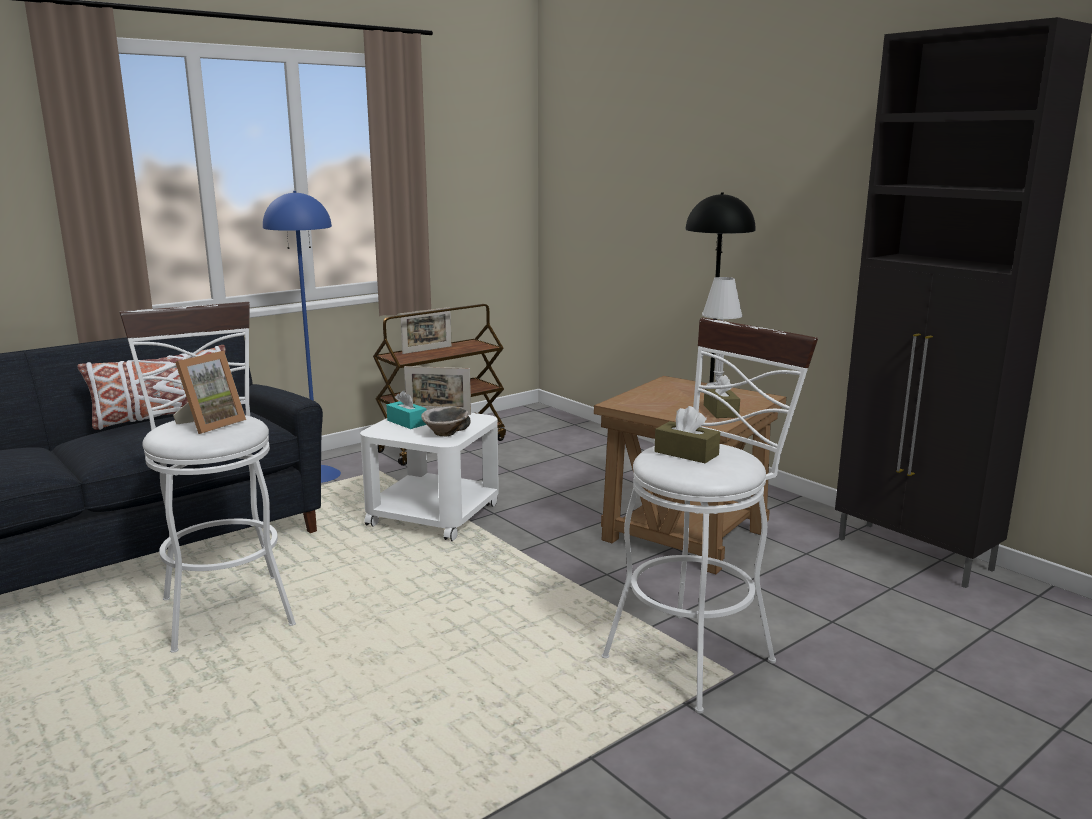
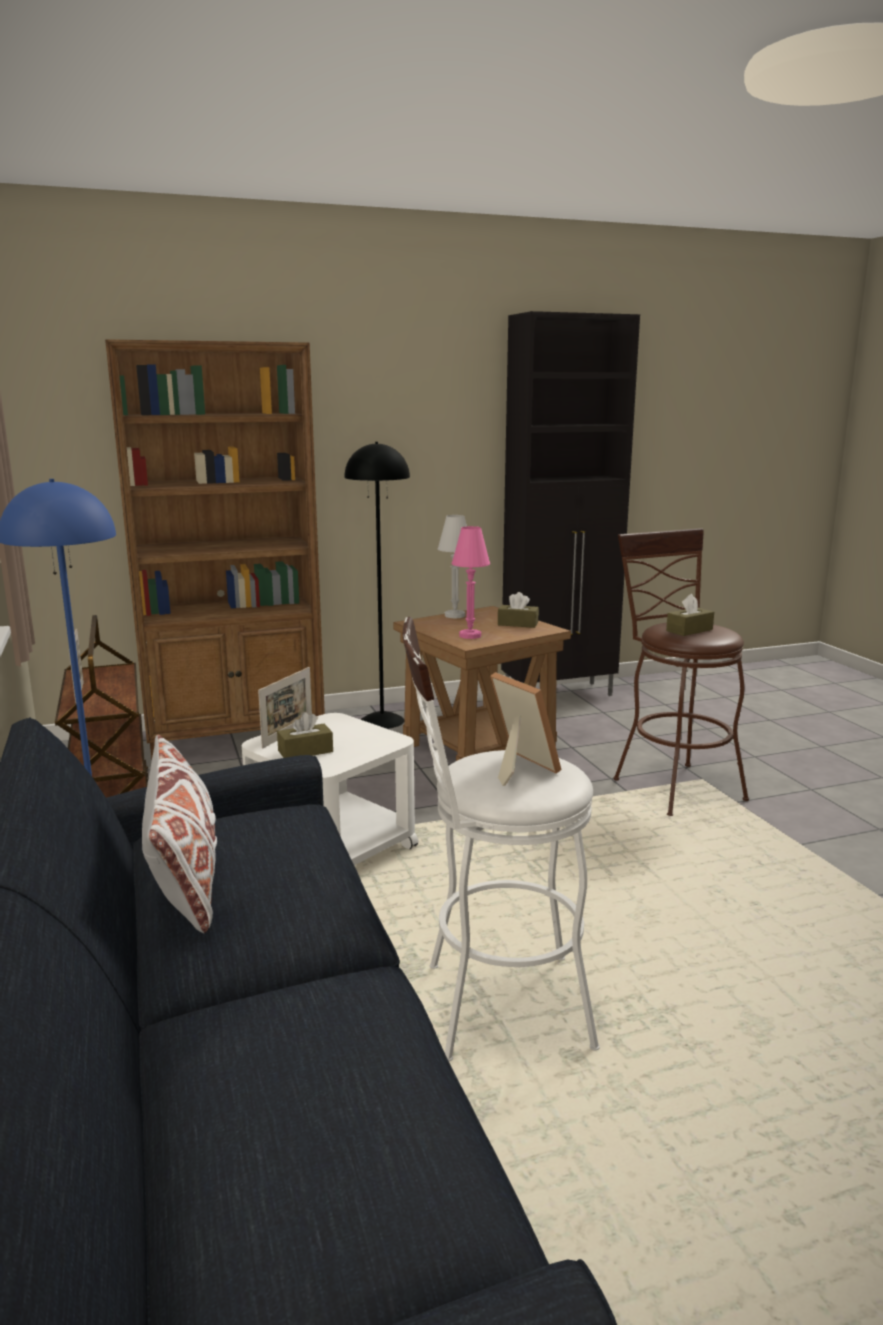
camera: 70 degrees left, 0 degrees up
(407, 422) = (305, 751): turquoise tissue box -> brown tissue box
(446, 433) = (368, 738): bowl -> none
(605, 445) = (236, 737): none -> brown bookcase
(648, 401) = (470, 635): none -> pink table lamp
(697, 653) = (672, 785): white stool -> brown stool

